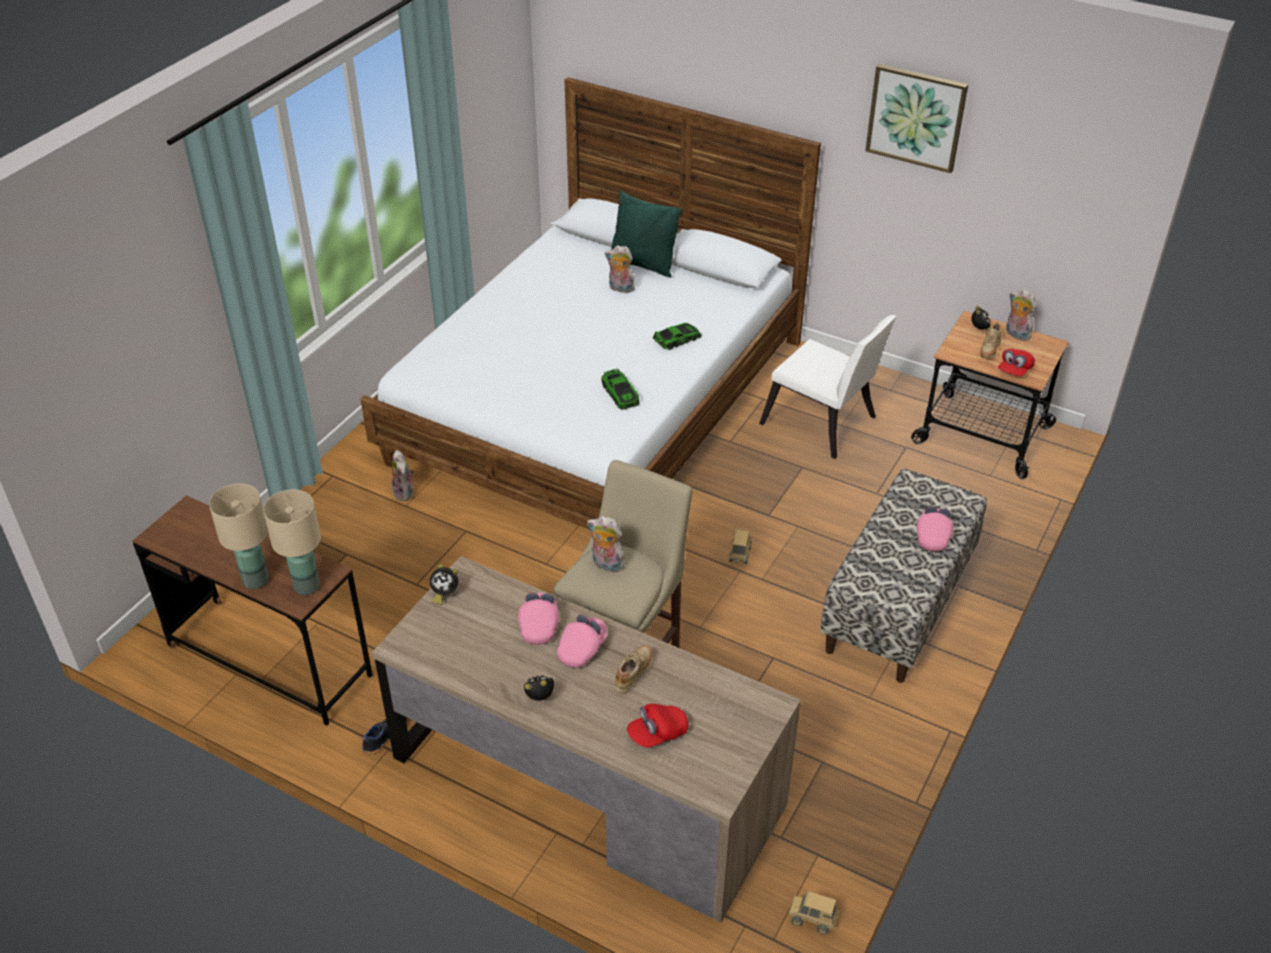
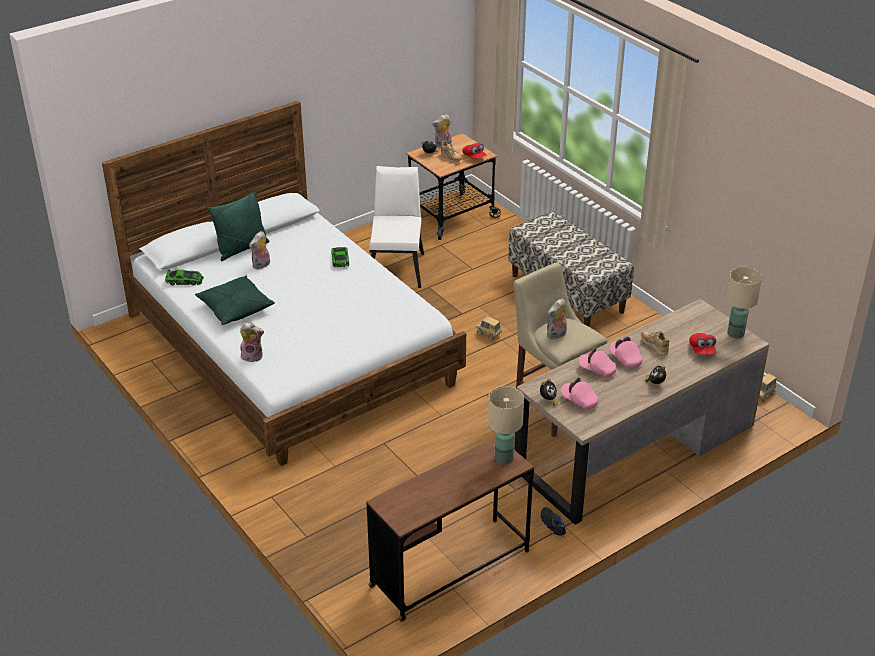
camera: 65 degrees left, 5 degrees down
(255, 580) = (483, 480): beige table lamp -> beige table lamp (736, 333)
(405, 493) = (321, 463): plush toy -> plush toy (253, 356)
(523, 299) = (235, 308): none -> green pillow
(620, 394) = (378, 297): toy car -> toy car (184, 280)
(823, 425) = (396, 266): white chair -> white chair turned 60 degrees counterclockwise
(916, 117) = (349, 50): picture -> none
(932, 536) = (572, 237): pink cap -> pink cap (579, 401)

